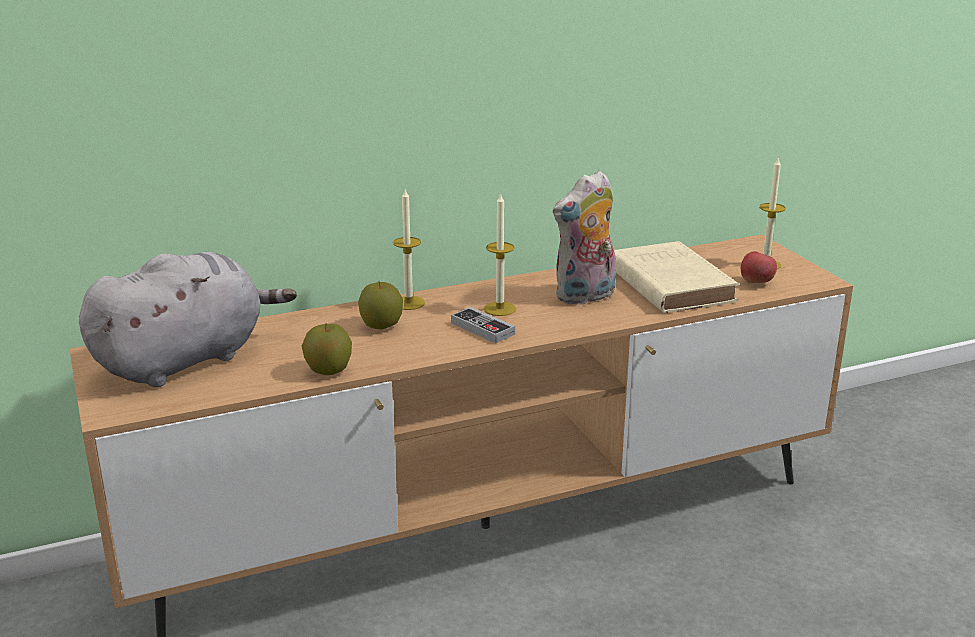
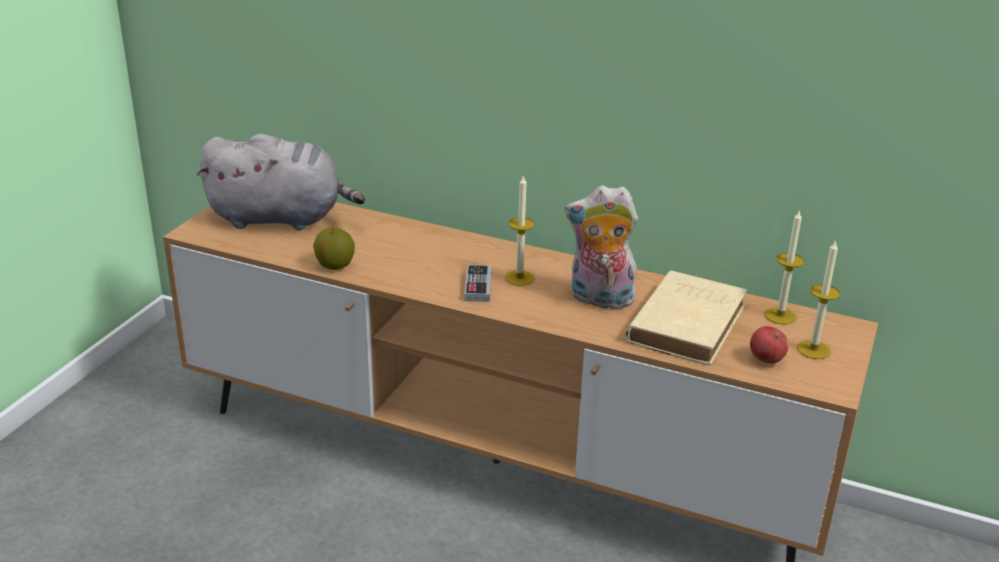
camera: 45 degrees right, 5 degrees up
(381, 326) = (422, 251): apple -> none
(409, 303) = (471, 243): candle -> candle (780, 316)

